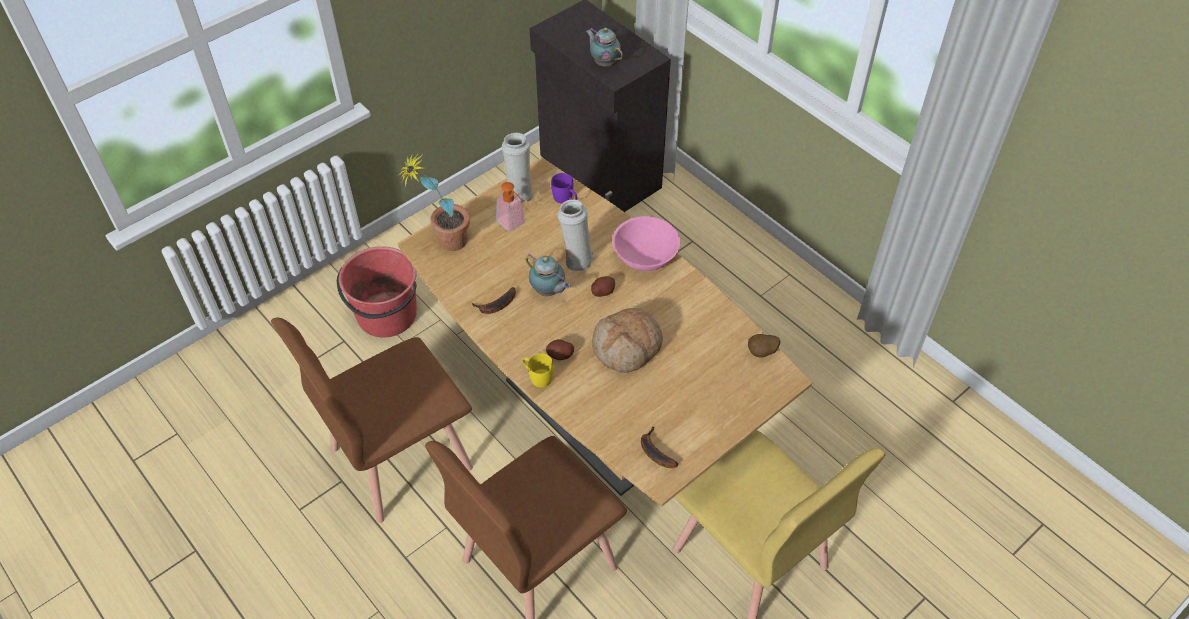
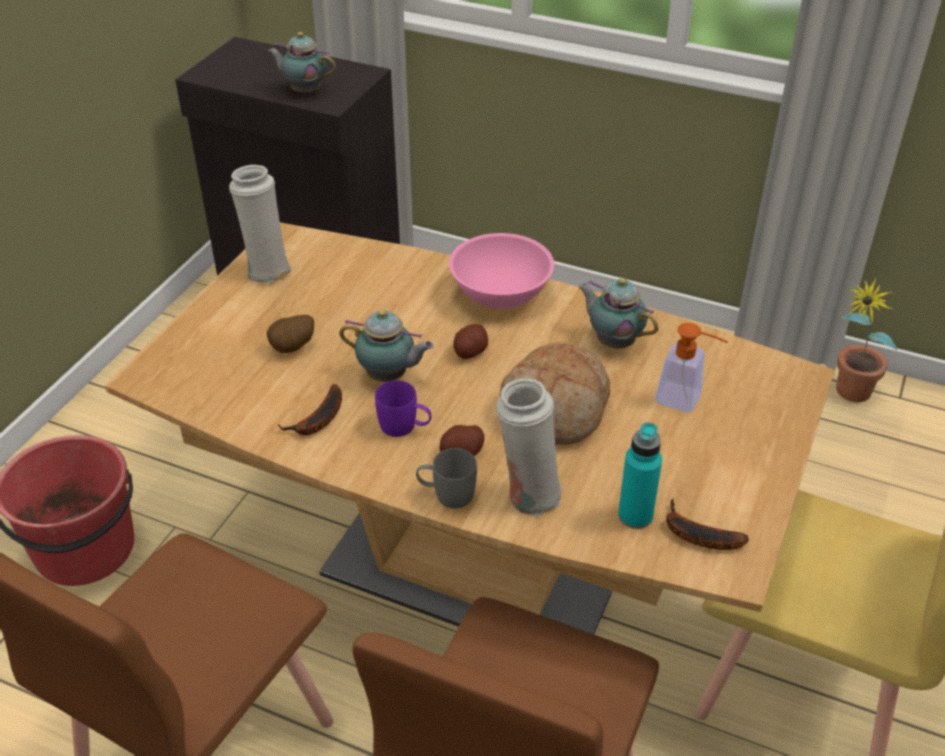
camera: 25 degrees left, 10 degrees down
(444, 242) = (184, 362): potted plant -> potted plant (847, 396)
(513, 224) = (281, 309): soap dispenser -> soap dispenser (686, 400)
(537, 376) = (446, 494): yellow mug -> grey mug
(565, 199) = (340, 258): purple mug -> purple mug (405, 427)
(576, 259) = (404, 324): white vase -> white vase (528, 495)
(629, 428) = (635, 516): none -> turquoise bottle
(690, 314) = (613, 341): none -> teapot
(762, 353) = (743, 356): potato -> potato (293, 348)

